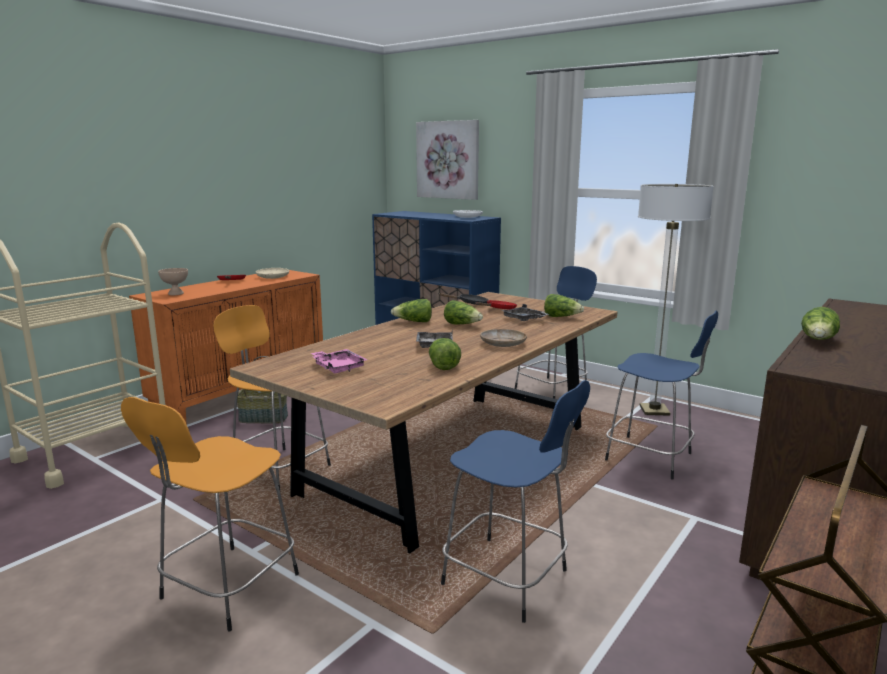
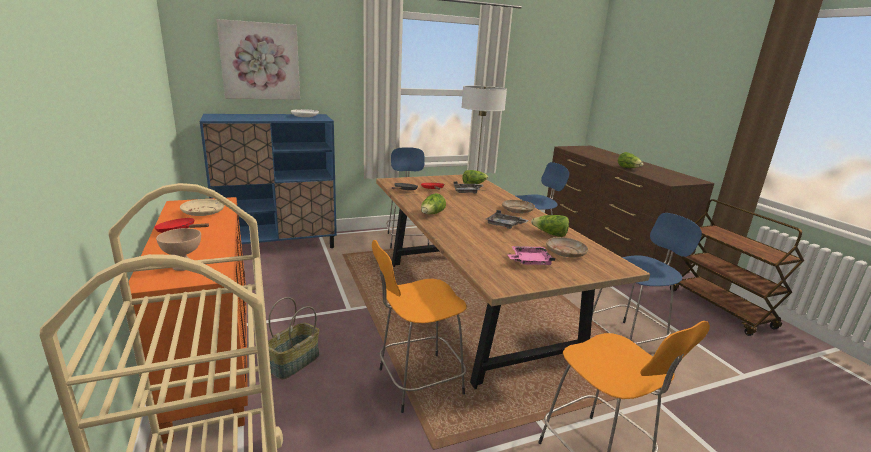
camera: 60 degrees left, 5 degrees up
(391, 377) = (565, 252): none -> beige plate
(462, 325) = (459, 206): lettuce -> none

